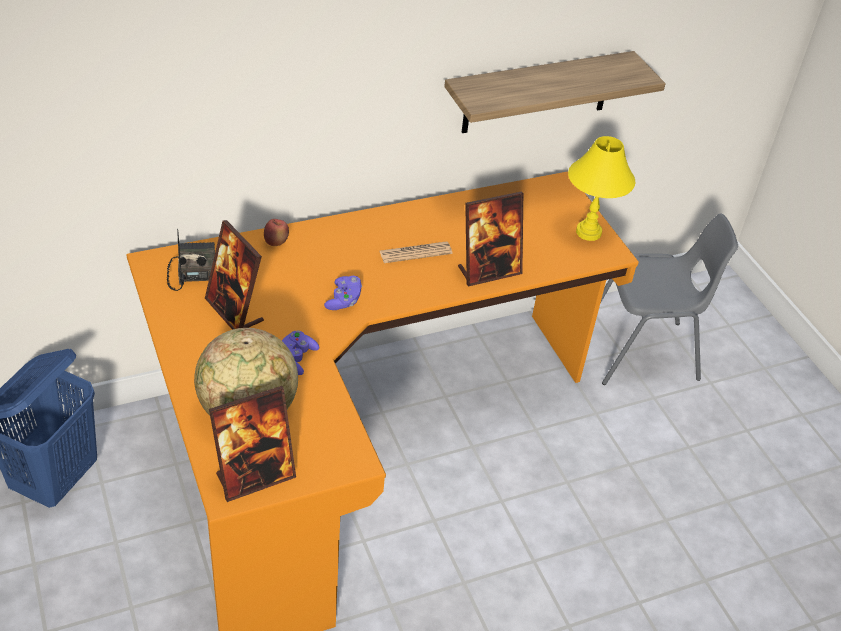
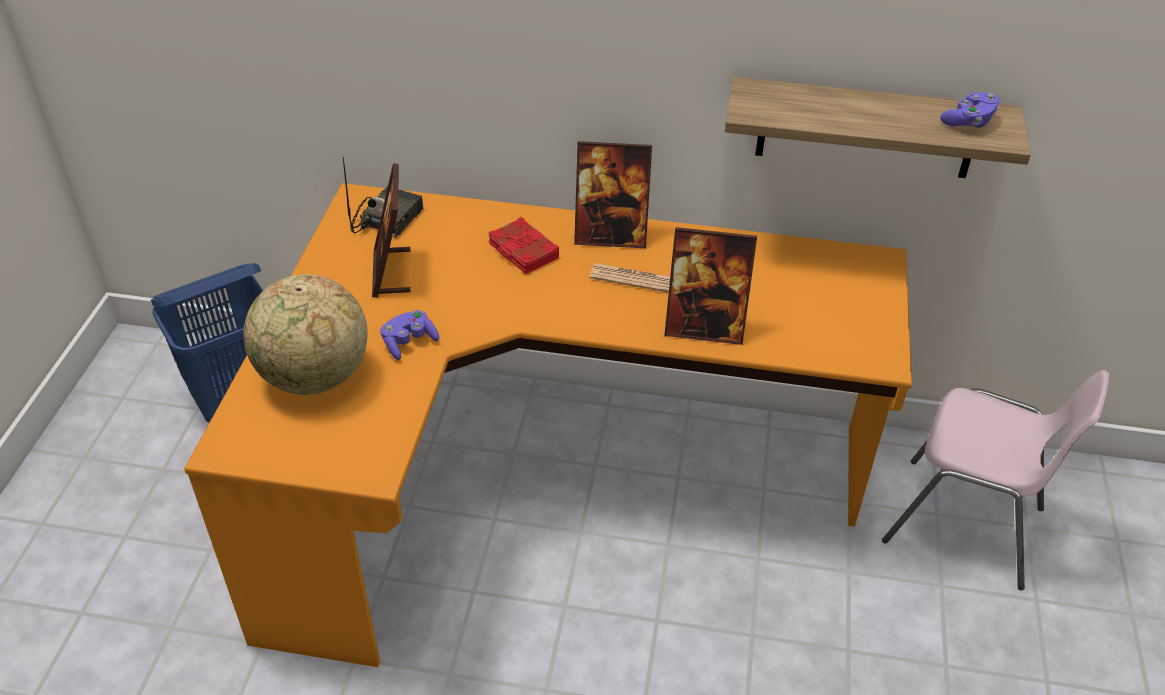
camera: 35 degrees right, 0 degrees up
(255, 477) = (263, 444): picture frame -> picture frame (610, 236)
(276, 243) = (493, 219): apple -> none
(319, 260) = (523, 251): none -> red book
(344, 300) = (512, 301): purple game controller -> purple game controller (969, 121)
(588, 232) = (871, 326): yellow table lamp -> none
(643, 352) = (965, 525): grey chair -> pink chair

